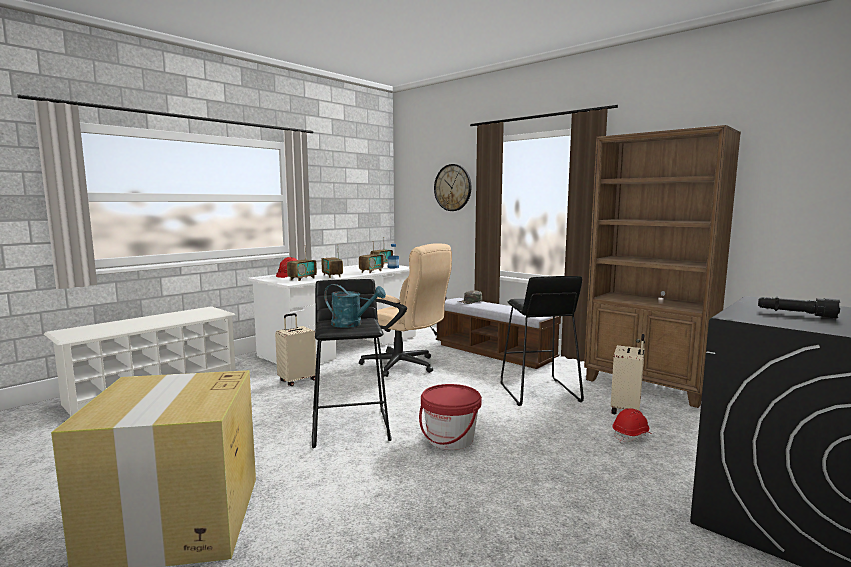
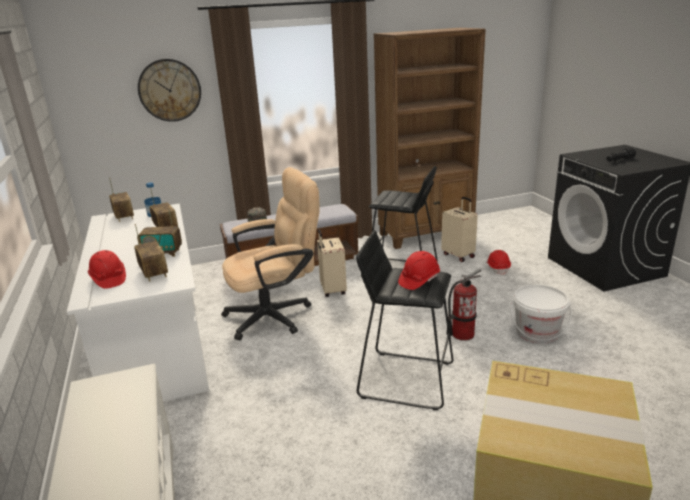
camera: 60 degrees left, 15 degrees up
(297, 380) = (243, 394): beige suitcase -> beige suitcase (332, 290)
(352, 324) = (419, 280): turquoise watering can -> red hard hat
(450, 439) = (462, 334): red bucket -> fire extinguisher
(501, 480) = (537, 332): none -> white bucket

